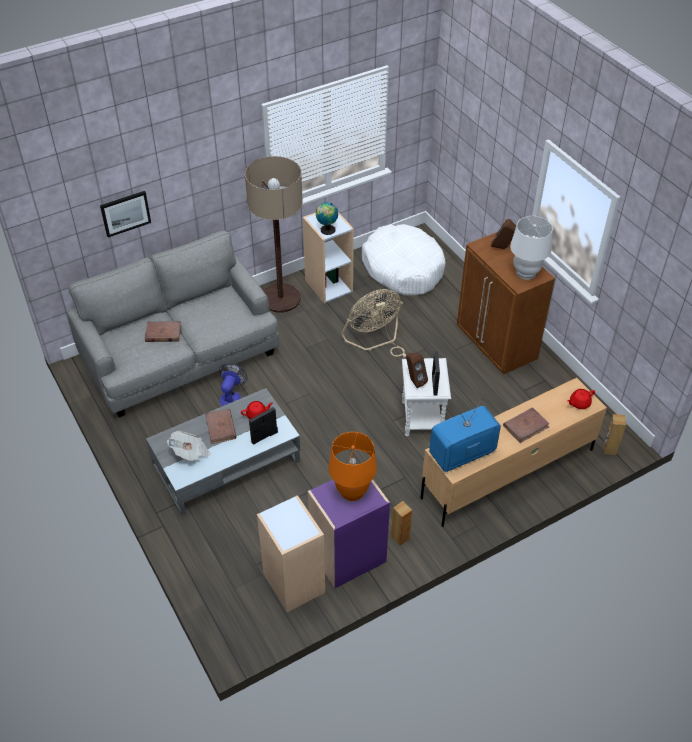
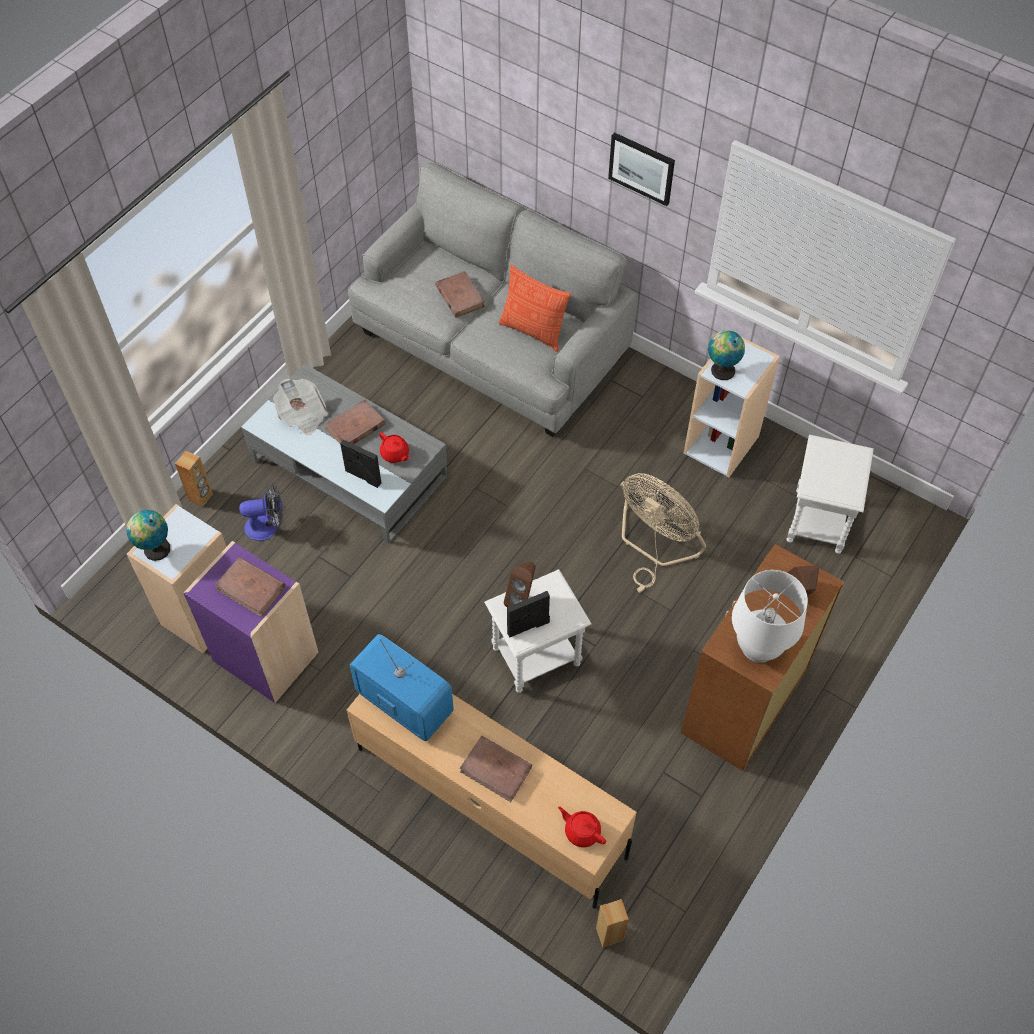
camera: 65 degrees right, 10 degrees up
(125, 213) = (522, 135): picture -> picture (642, 168)
(218, 310) = (533, 331): none -> orange pillow
(232, 396) = (456, 426): fan -> fan (267, 526)
(281, 298) = (660, 401): floor lamp -> none
(288, 536) = (155, 549): none -> globe
(352, 491) = (251, 588): orange table lamp -> brown book
(400, 537) = (319, 705): brown speaker -> brown speaker (201, 497)
(403, 268) = (819, 520): white dog bed -> white side table

